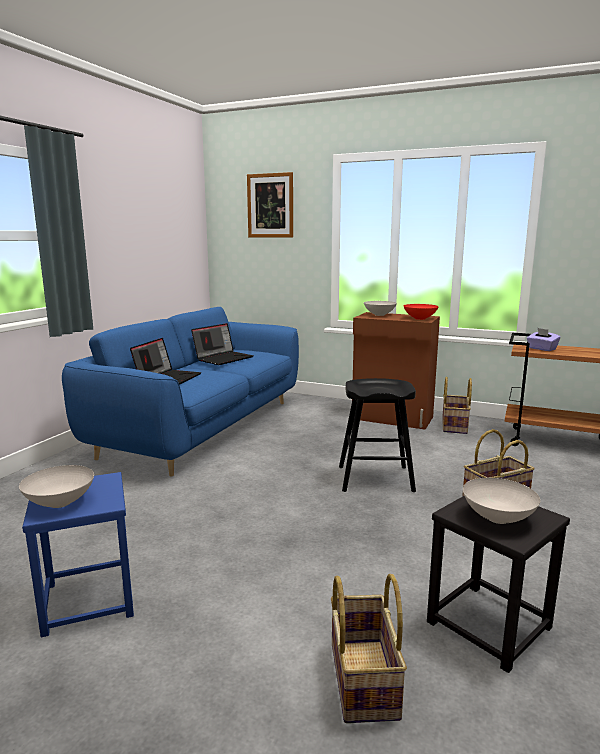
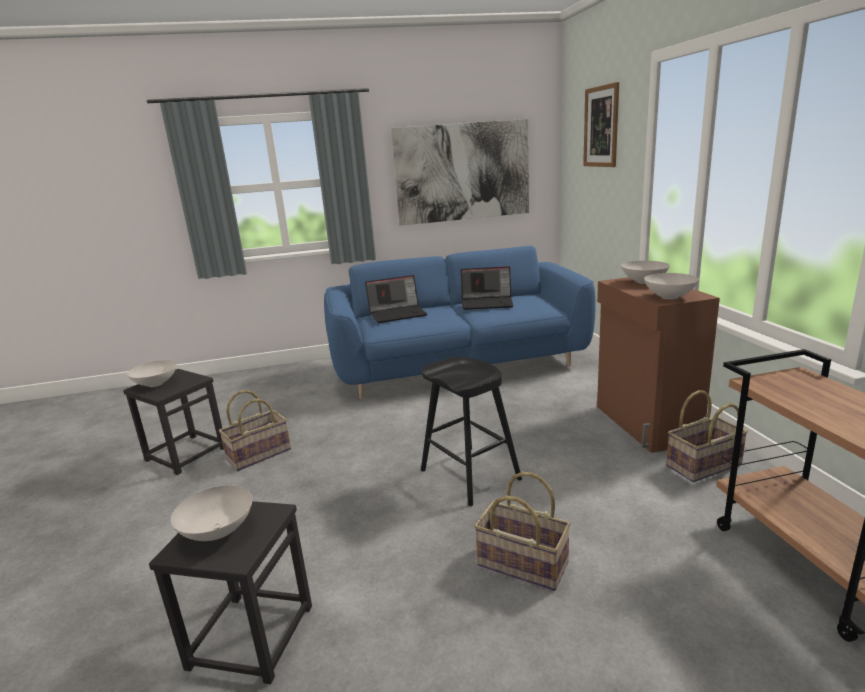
camera: 55 degrees right, 5 degrees up
(87, 599) = (186, 454): blue stool -> black stool
(148, 237) = (462, 172): none -> picture
(361, 679) = (148, 590): basket -> basket (259, 454)
(419, 318) = (669, 297): red bowl -> white bowl
(541, 349) = (798, 391): purple tissue box -> none

